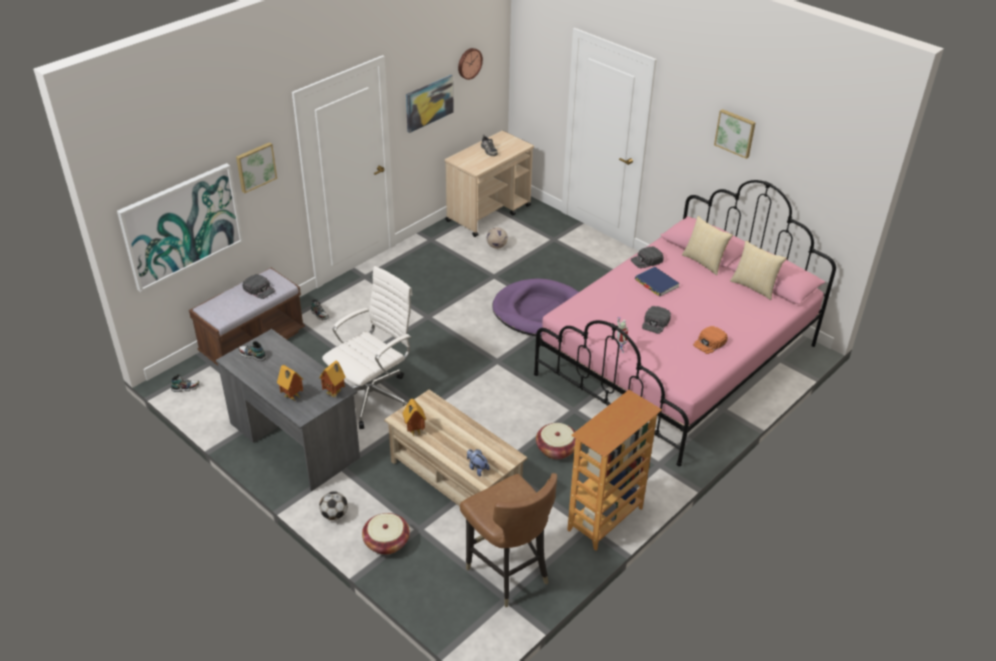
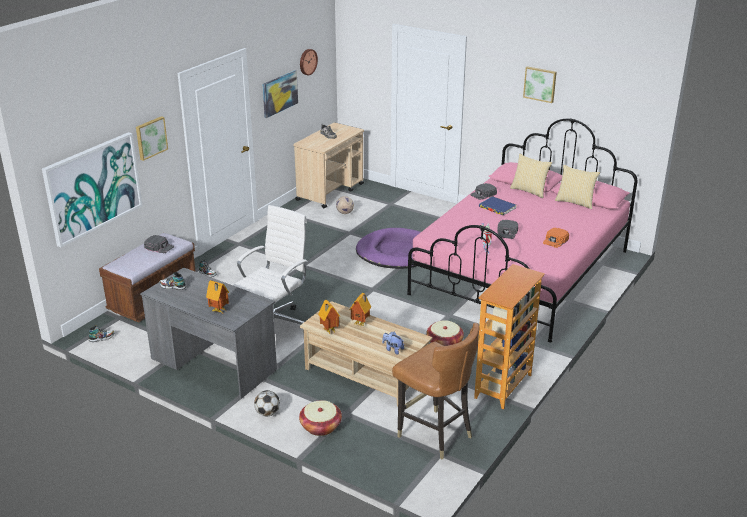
camera: 10 degrees left, 10 degrees down
(335, 393) = (256, 304): toy house -> toy house (361, 323)

